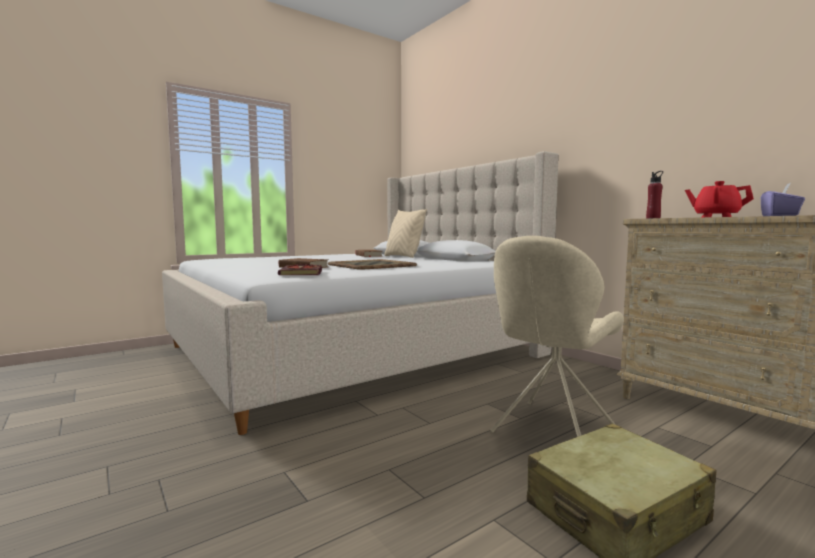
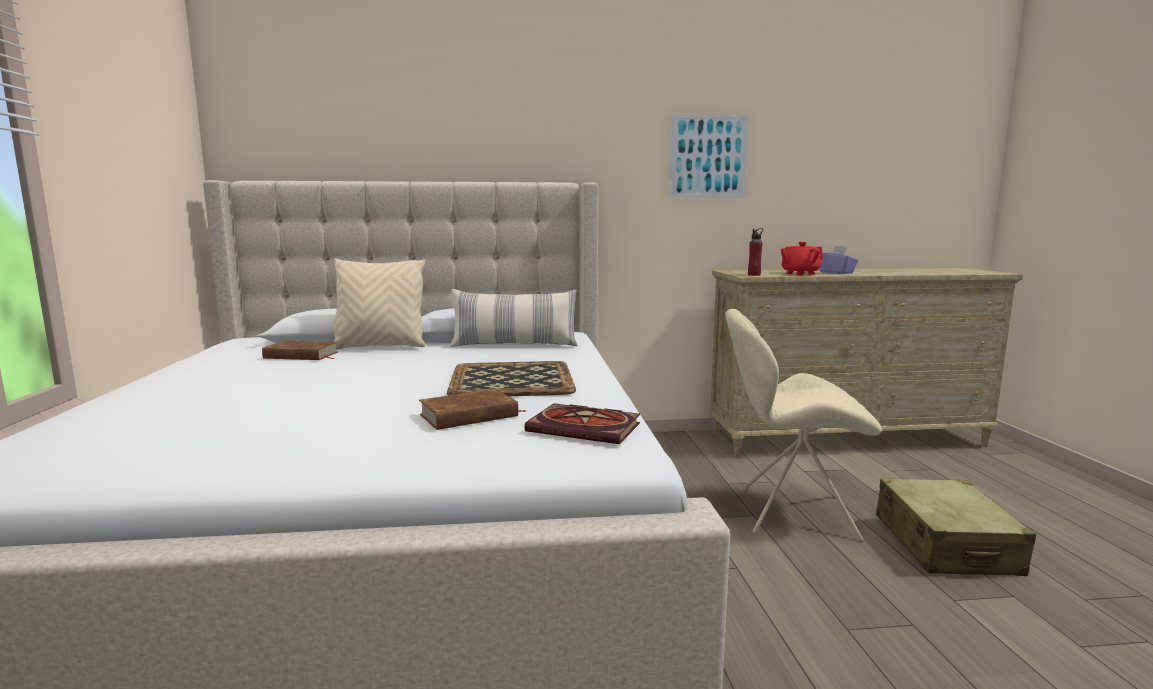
camera: 60 degrees left, 5 degrees up
(449, 261) = (514, 345): none -> pillow
(551, 431) = (791, 513): beige chair -> beige chair turned 120 degrees clockwise
(664, 111) = (708, 156): none -> picture

